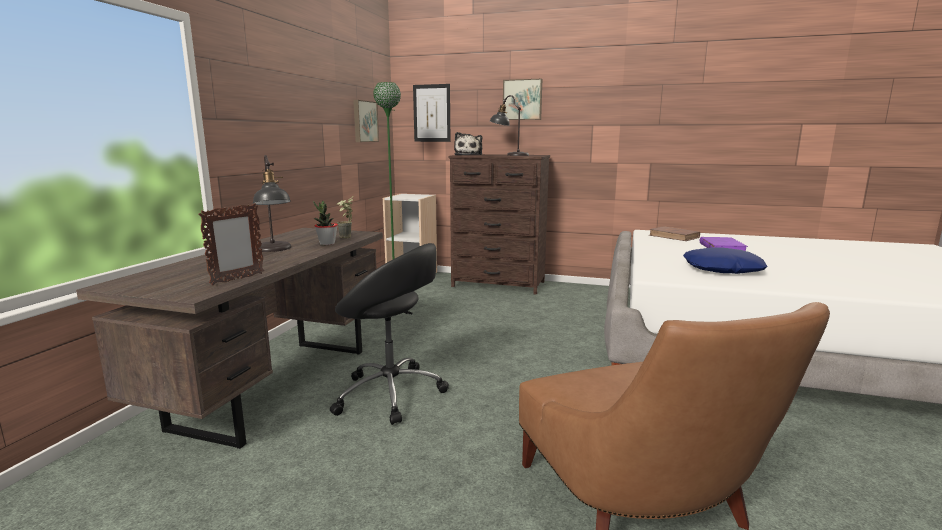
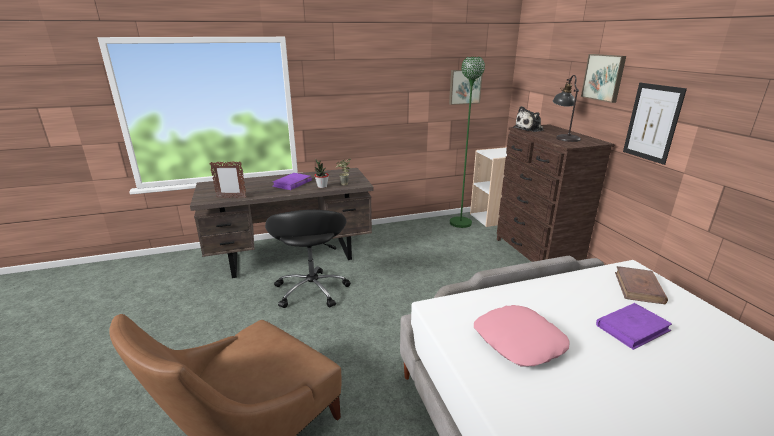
camera: 55 degrees right, 10 degrees up
(275, 251) = (292, 183): grey table lamp -> purple book
(432, 113) = (535, 80): picture -> picture (652, 122)
(722, 269) = (518, 342): blue pillow -> pink pillow

